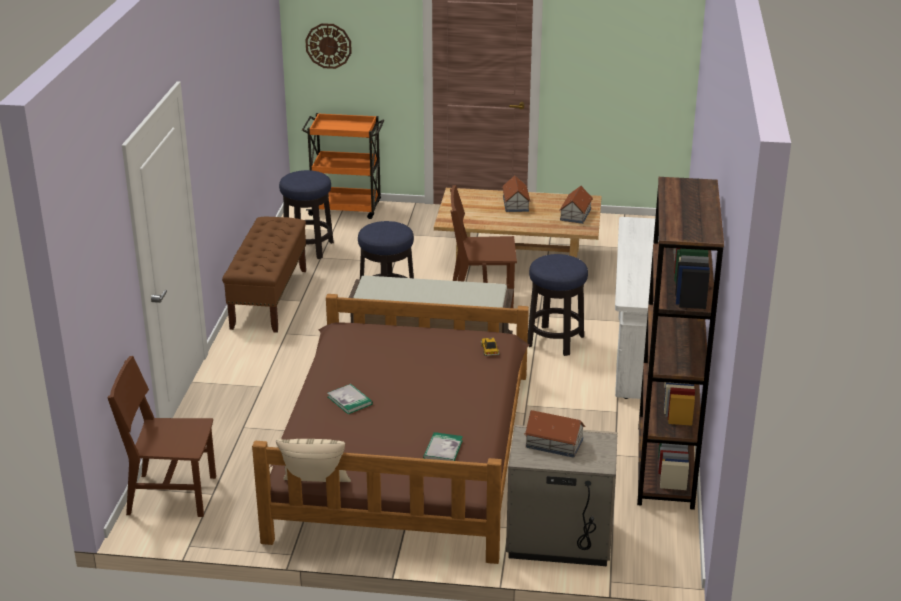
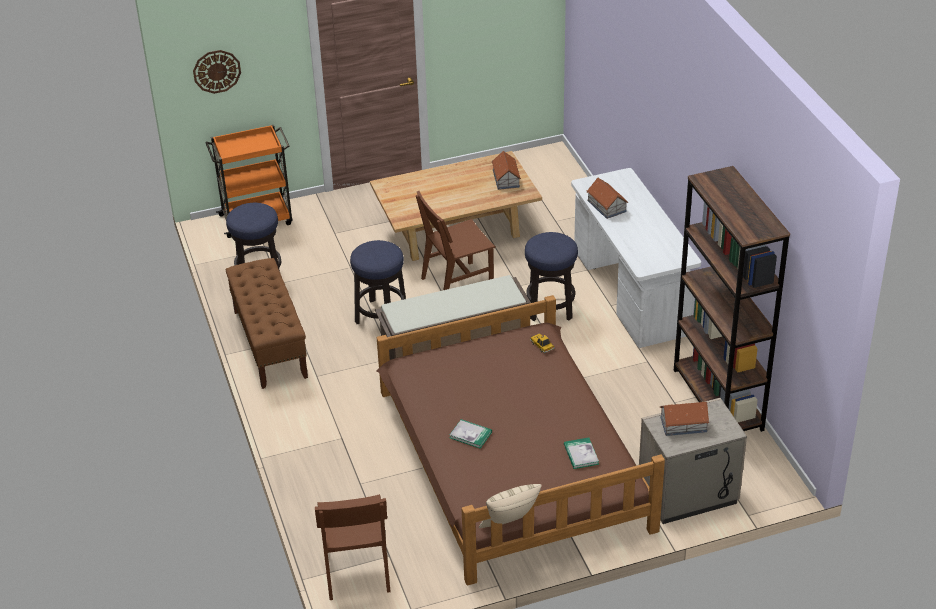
camera: 25 degrees left, 10 degrees up
(172, 495) = (356, 570): brown chair -> brown chair turned 75 degrees counterclockwise
(515, 204) = (446, 182): toy house -> toy house (606, 206)

